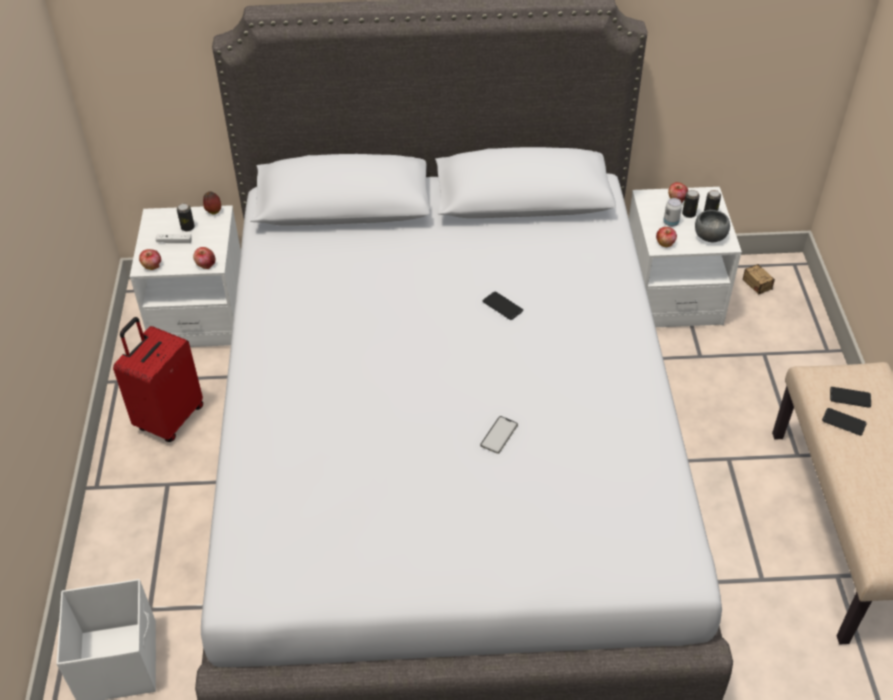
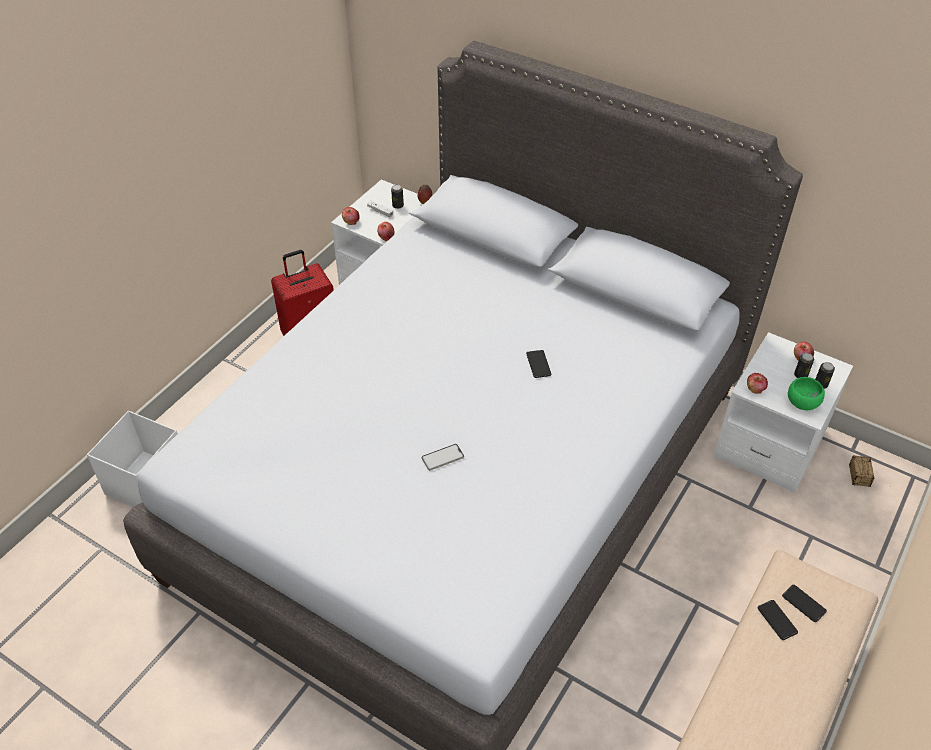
camera: 35 degrees right, 0 degrees up
(670, 223) = (776, 375): can -> none
(709, 236) = (802, 402): grey bowl -> green bowl

